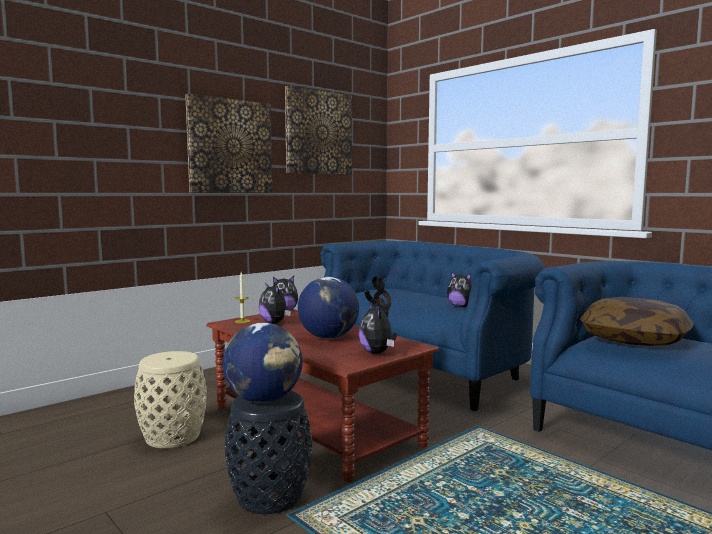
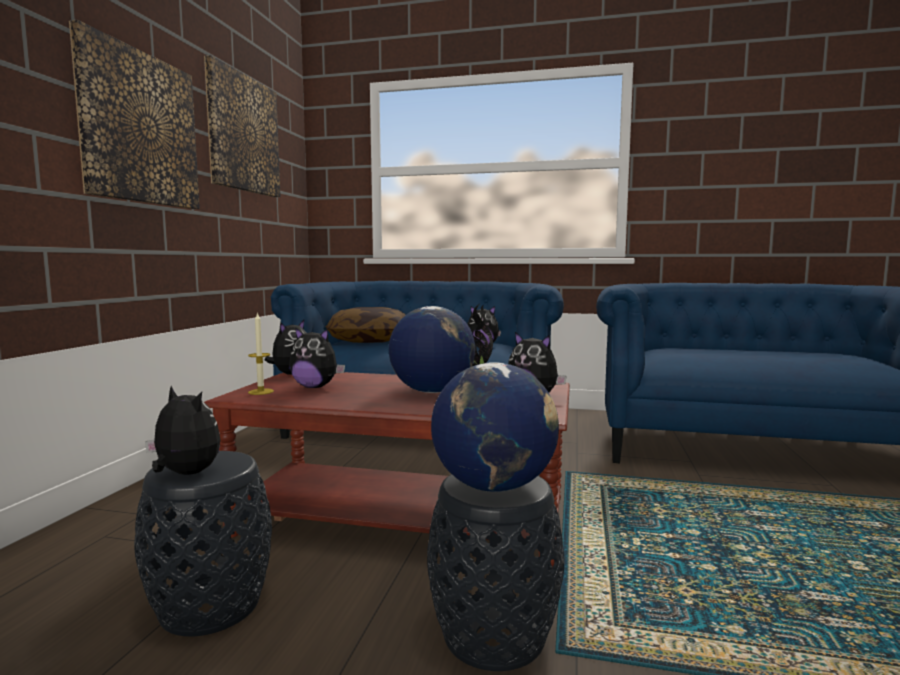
camera: 35 degrees left, 0 degrees up
(156, 360) = (185, 474): none -> plush toy
(172, 437) = (210, 607): beige stool -> black stool
(634, 339) = (688, 353): pillow -> pillow (369, 340)

